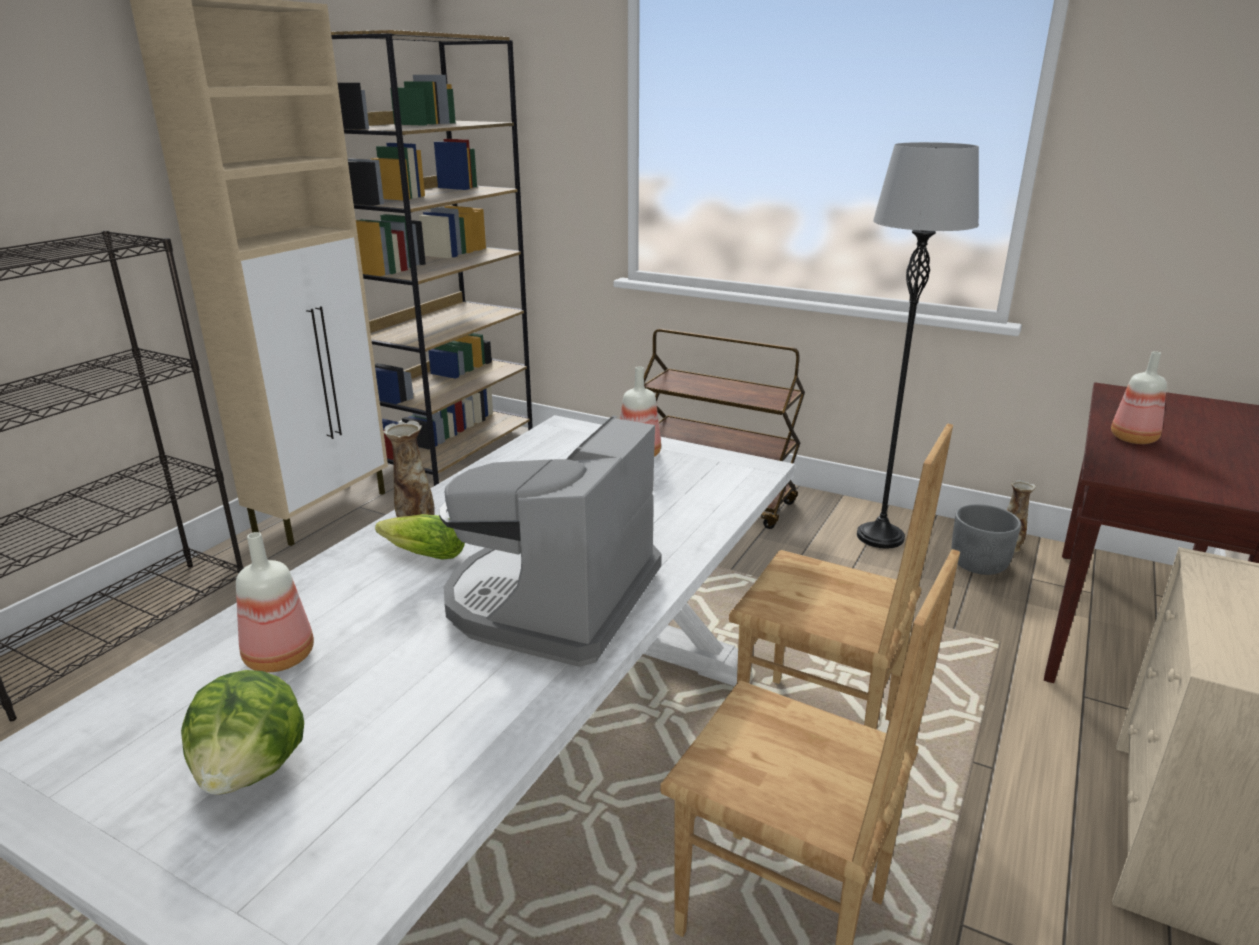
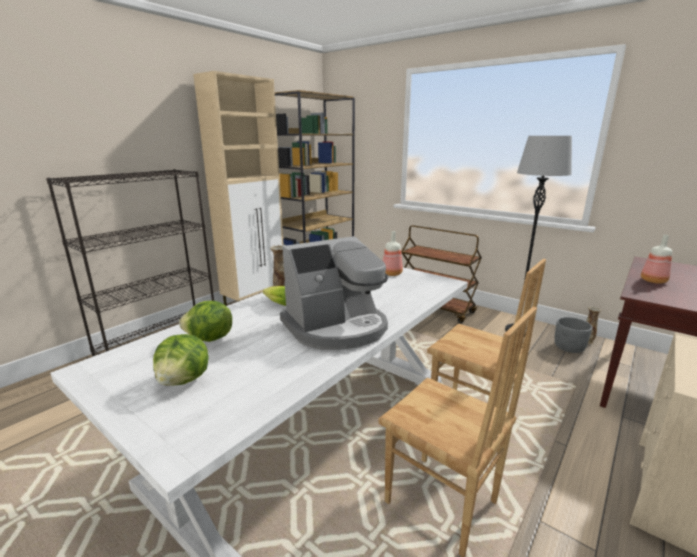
camera: 10 degrees right, 5 degrees down
(281, 658) = (210, 339): bottle -> lettuce
(553, 601) = (336, 327): coffee machine -> coffee machine turned 150 degrees counterclockwise

